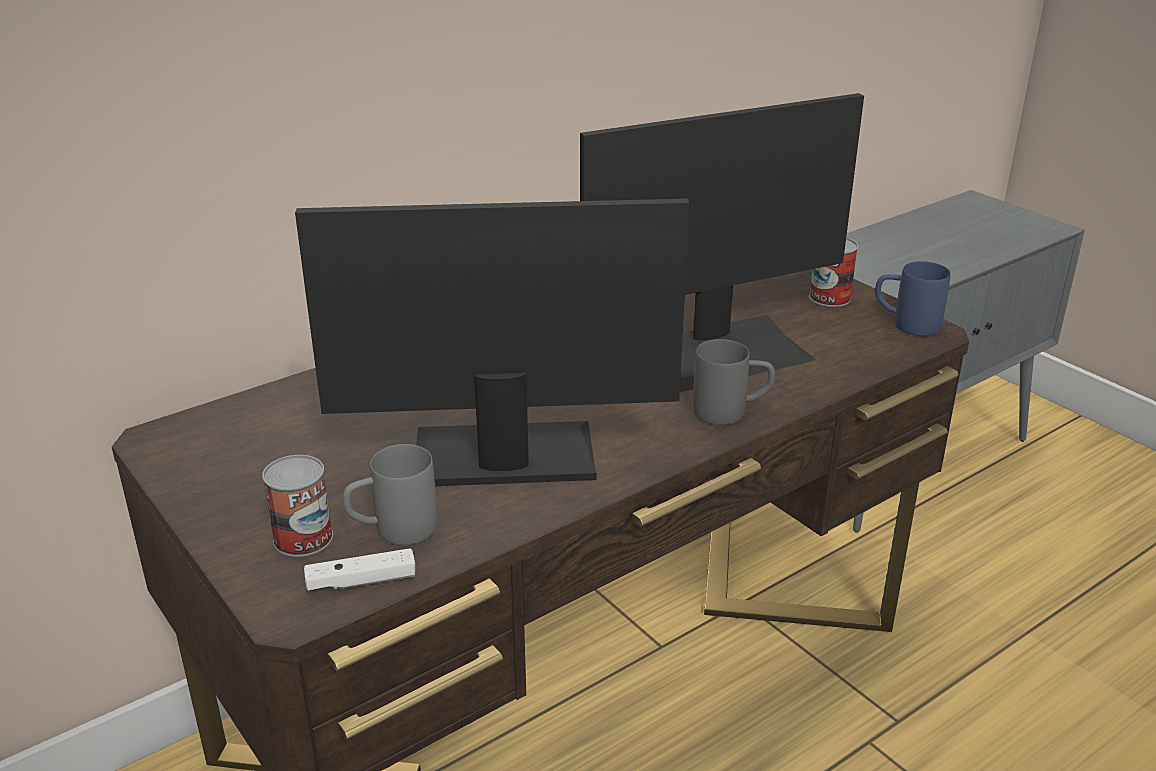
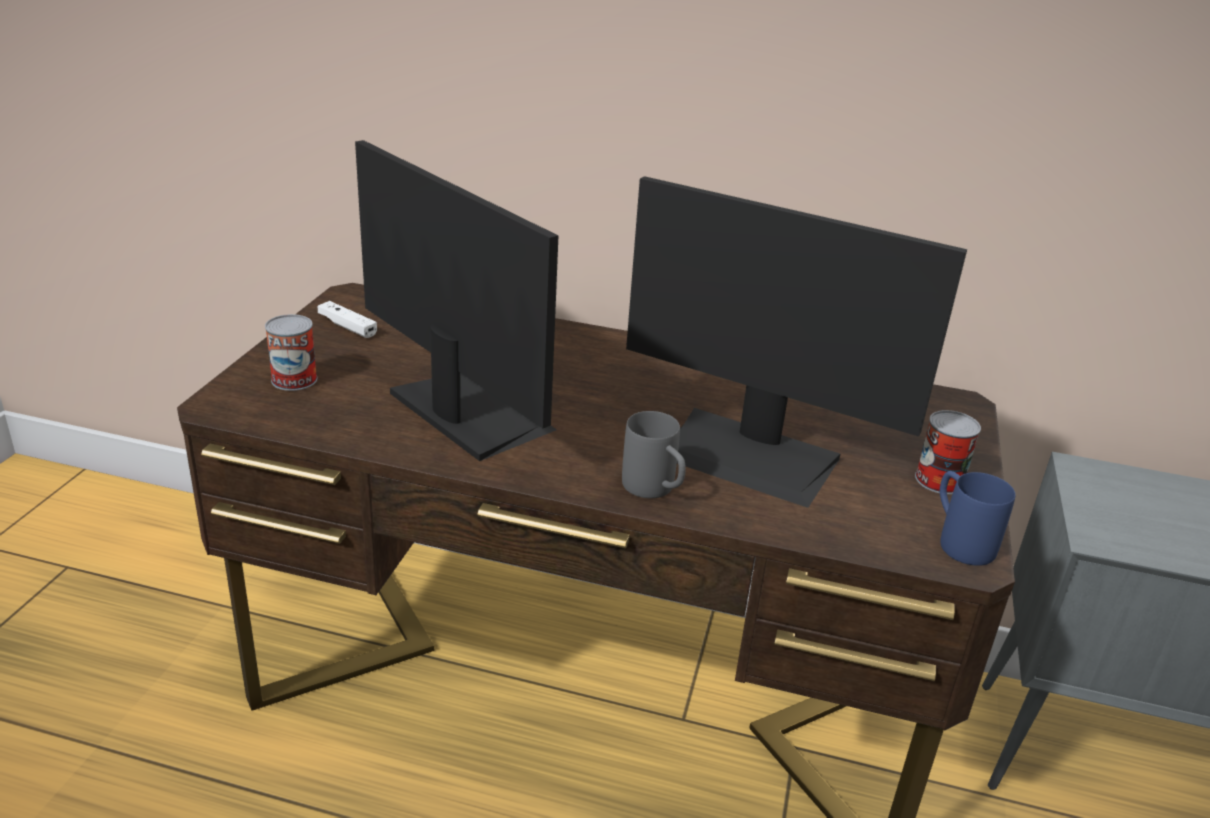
camera: 50 degrees right, 0 degrees up
(361, 581) = (267, 416): white game controller -> white game controller (347, 326)
(393, 531) = (332, 406): grey mug -> none

